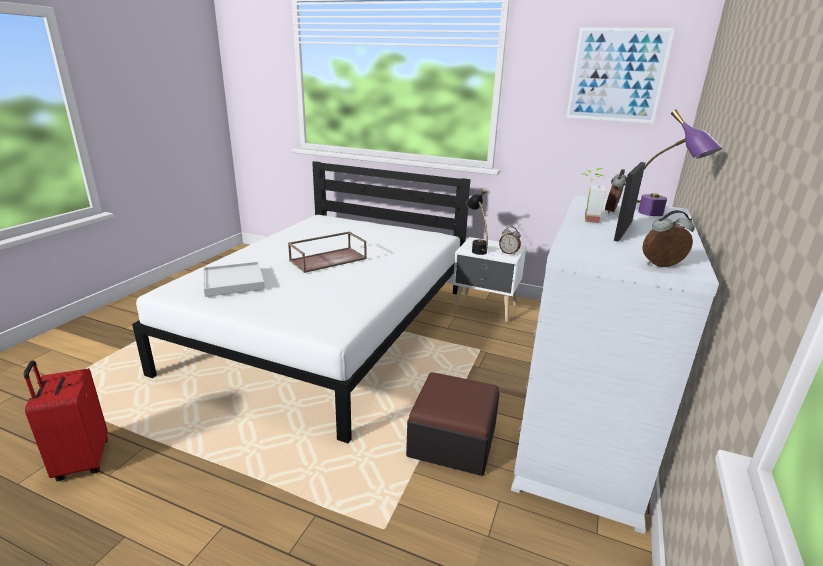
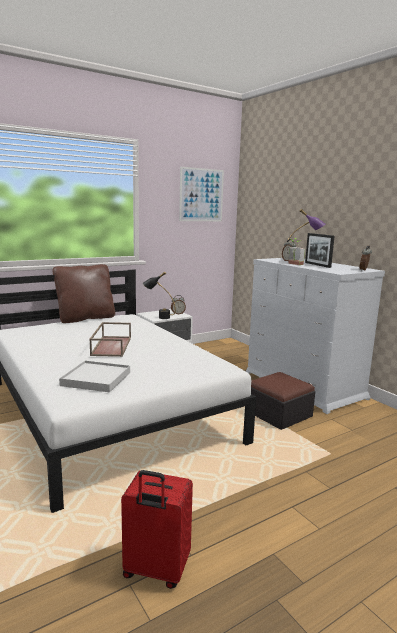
camera: 55 degrees left, 10 degrees down
(399, 226) = (85, 318): none -> brown pillow

